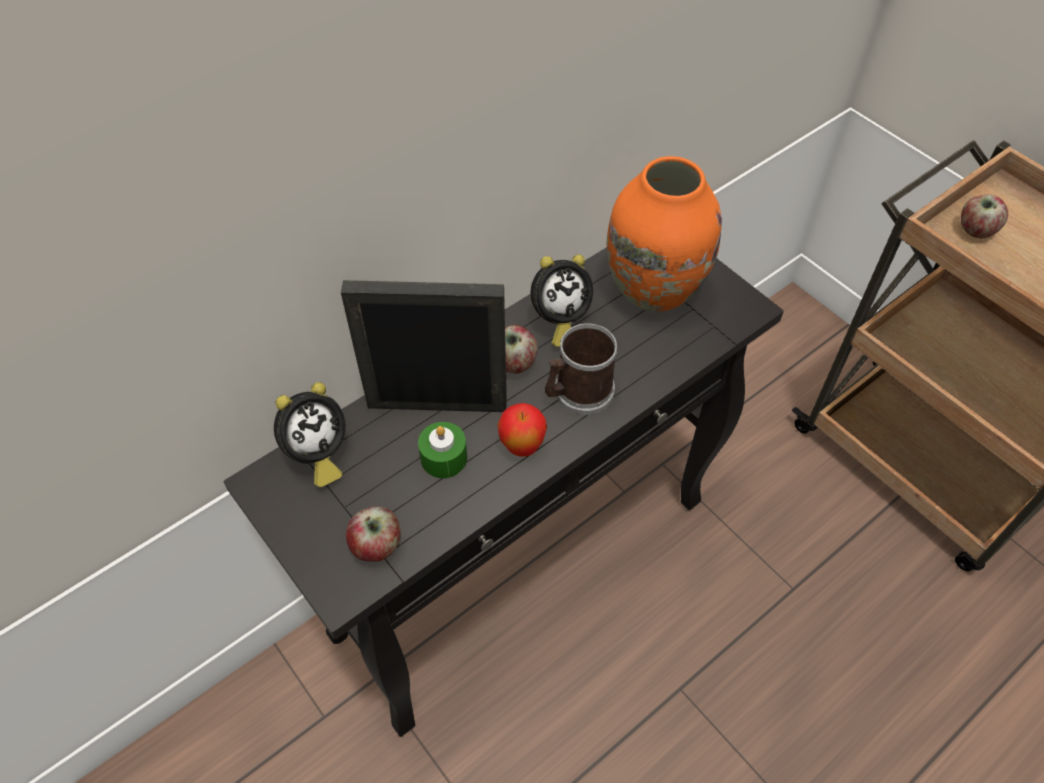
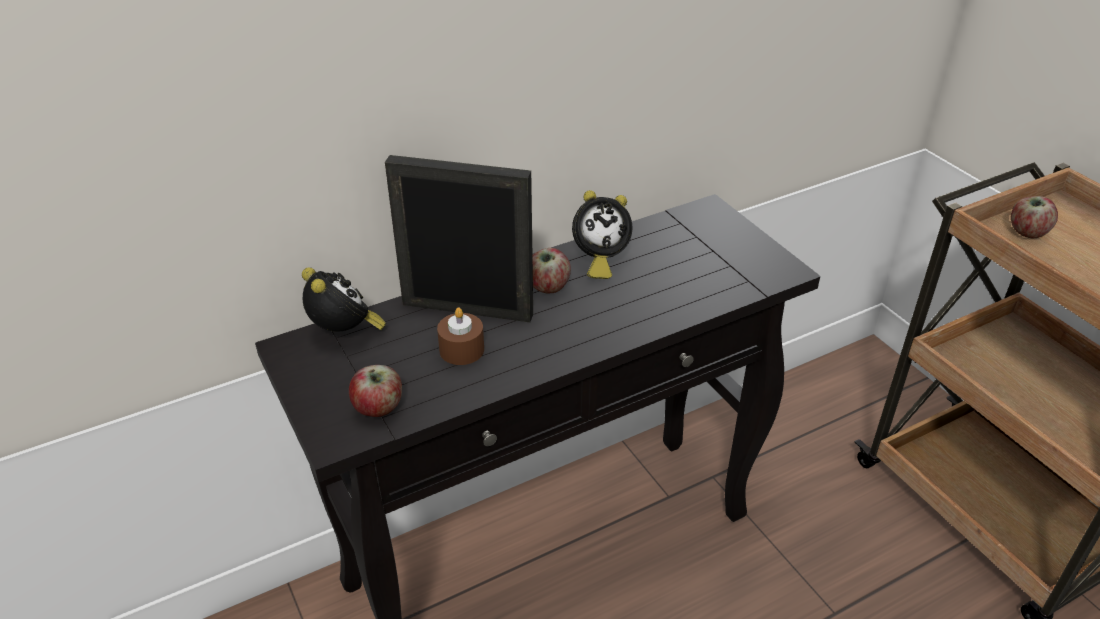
camera: 10 degrees right, 15 degrees down
(316, 455) = (345, 333): alarm clock -> alarm clock turned 90 degrees counterclockwise
(444, 458) = (461, 349): green candle -> brown candle
(522, 447) = (538, 350): apple -> none
(578, 393) = (602, 316): mug -> none
(653, 289) = (694, 247): orange vase -> none

